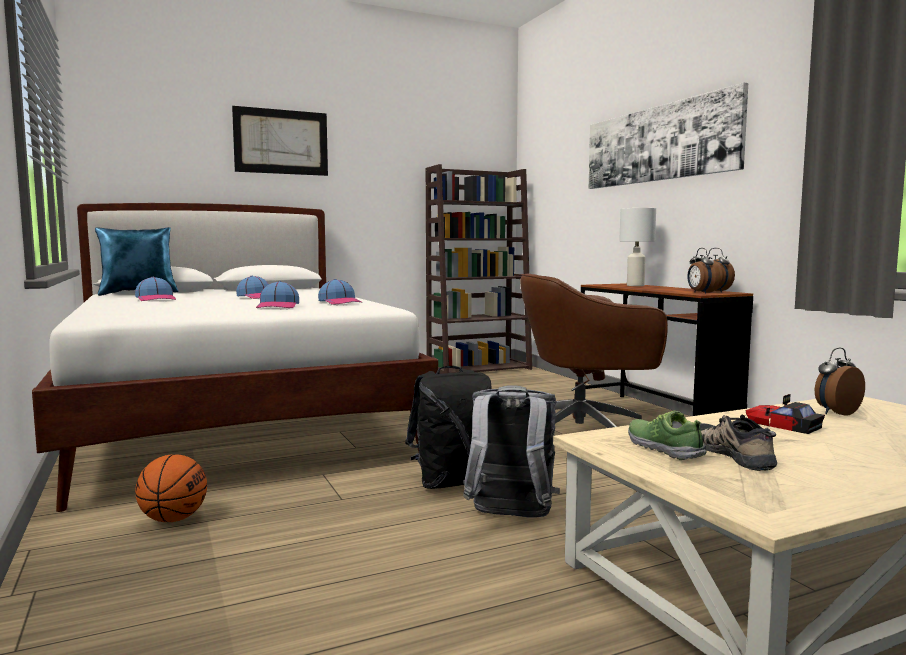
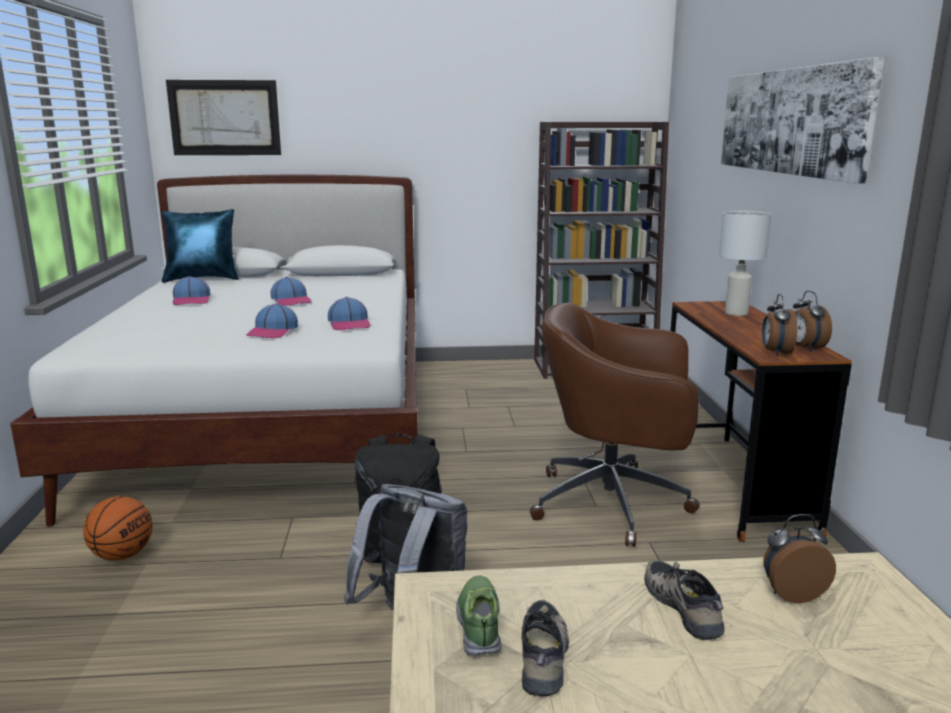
camera: 20 degrees right, 10 degrees up
(281, 142) = (365, 99): picture -> picture (224, 118)
(783, 424) = (685, 606): toy car -> shoe

